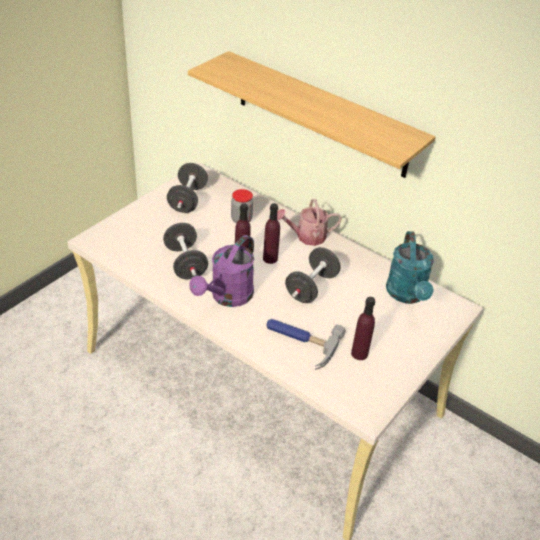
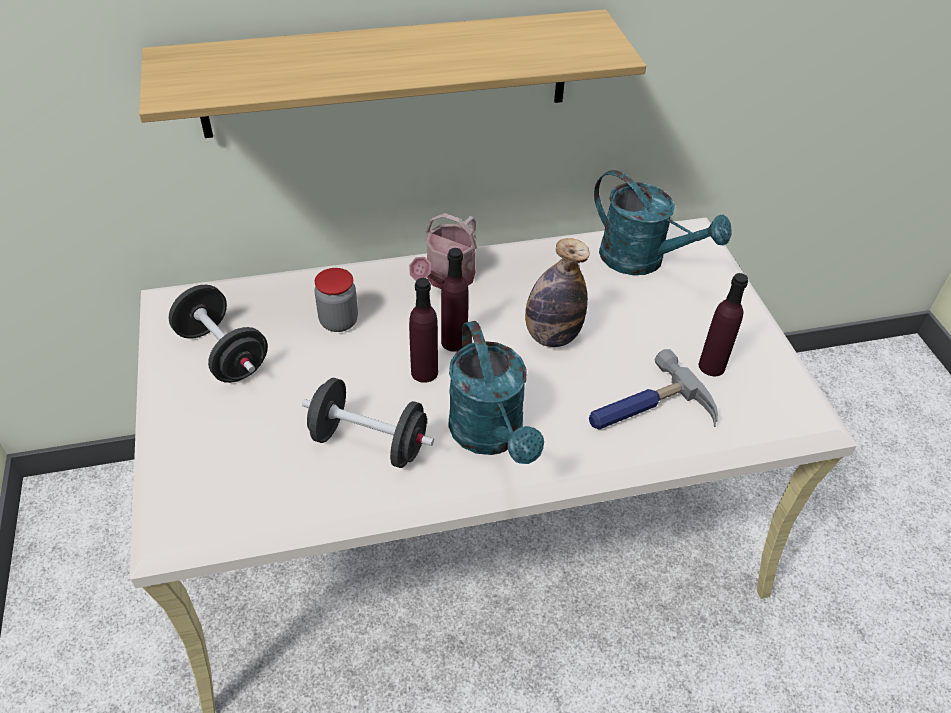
camera: 50 degrees left, 5 degrees up
(227, 297) = (491, 436): purple watering can -> turquoise watering can
(311, 287) = (551, 336): black dumbbell -> bottle

